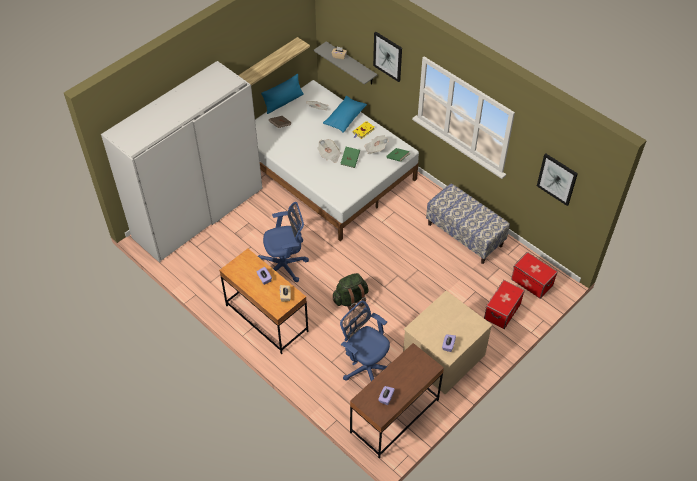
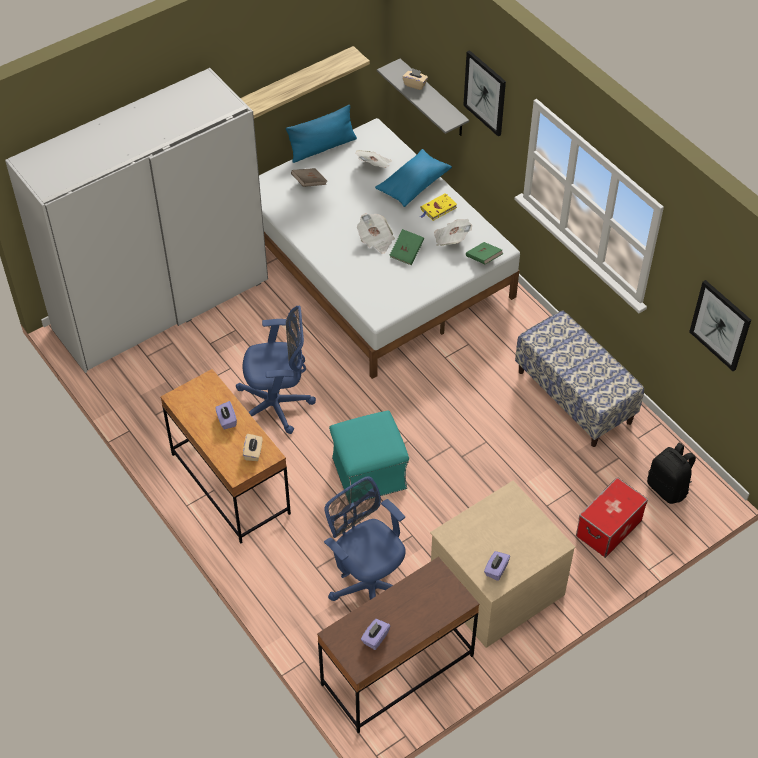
camera: 10 degrees right, 0 degrees up
(350, 299) = (368, 474): green backpack -> turquoise ottoman
(532, 282) = (668, 488): storage box -> black backpack

